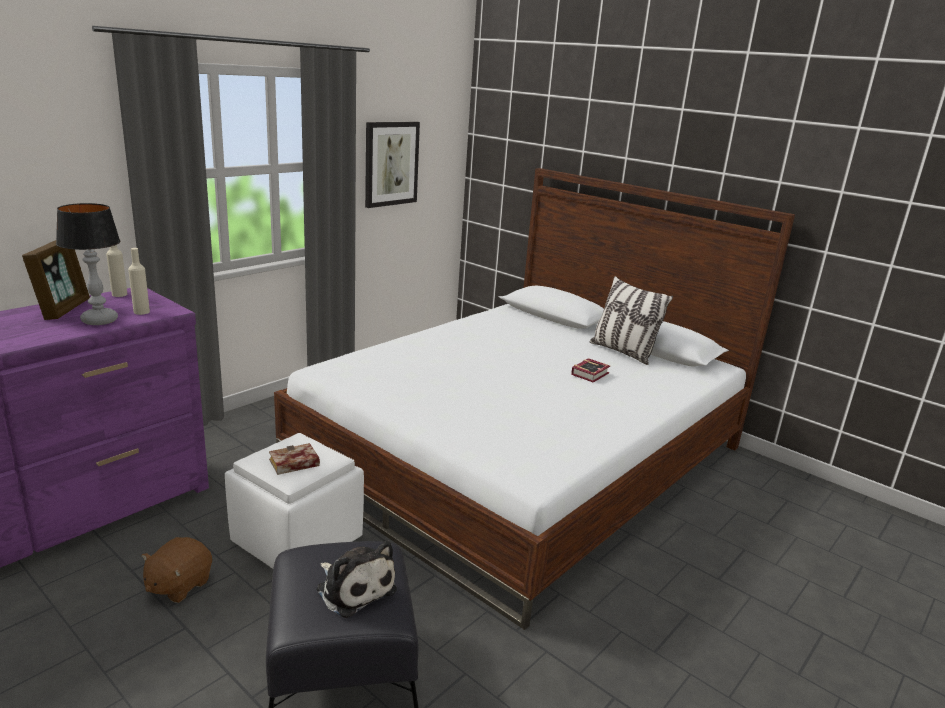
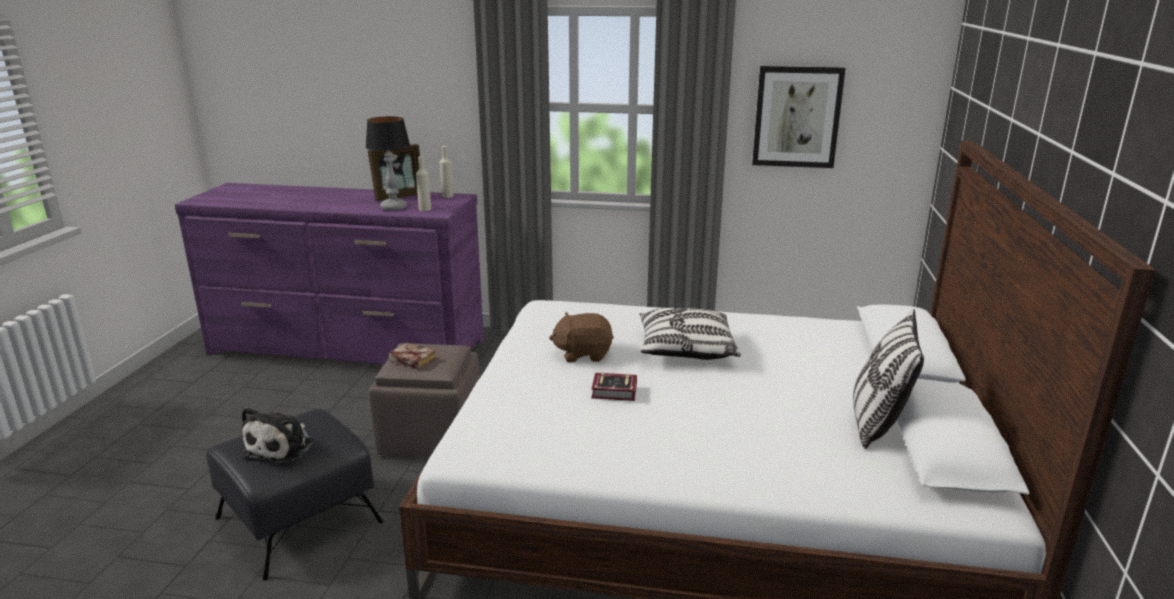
camera: 60 degrees right, 0 degrees up
(178, 585) = (341, 417): brown plush toy -> brown plush toy (583, 354)
(297, 539) = (432, 435): white ottoman -> brown ottoman
(475, 357) = (685, 350): none -> pillow
(591, 374) = (762, 419): book -> book (616, 392)

